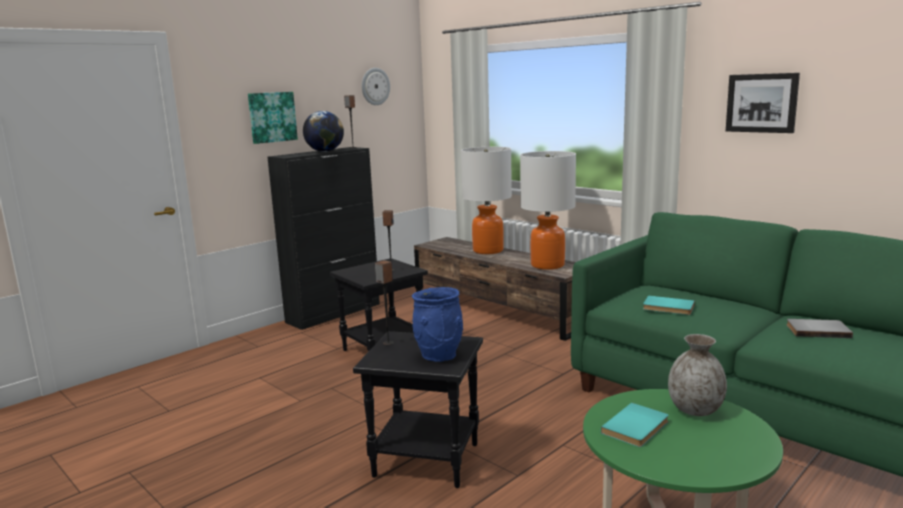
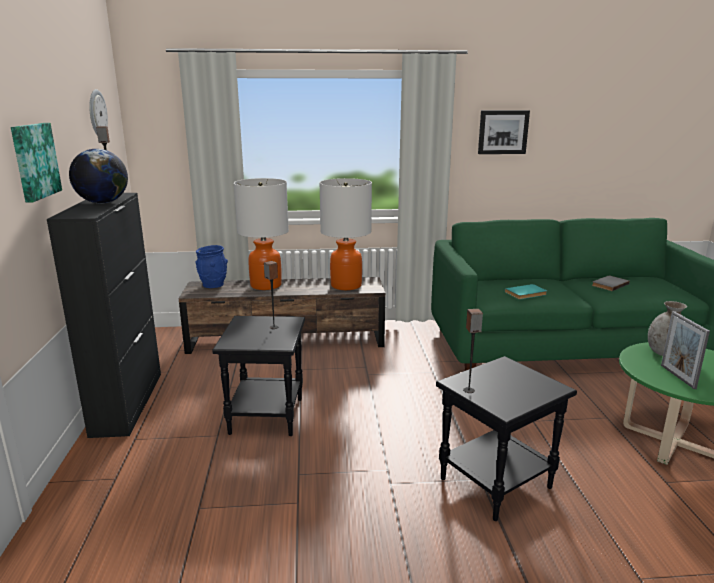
camera: 50 degrees left, 5 degrees up
(439, 355) = (524, 381): blue vase -> blue vase (213, 285)
(637, 428) = (677, 376): turquoise book -> picture frame

